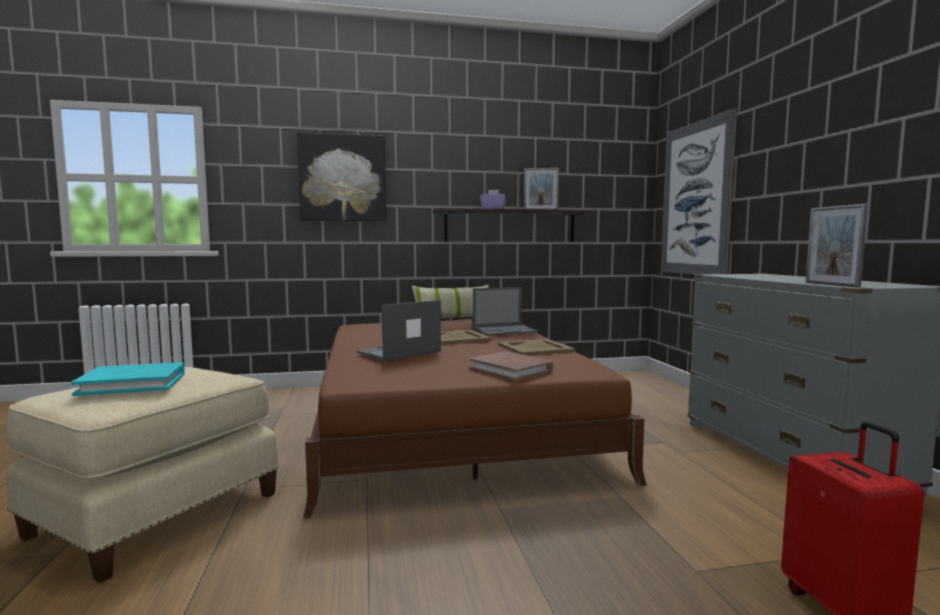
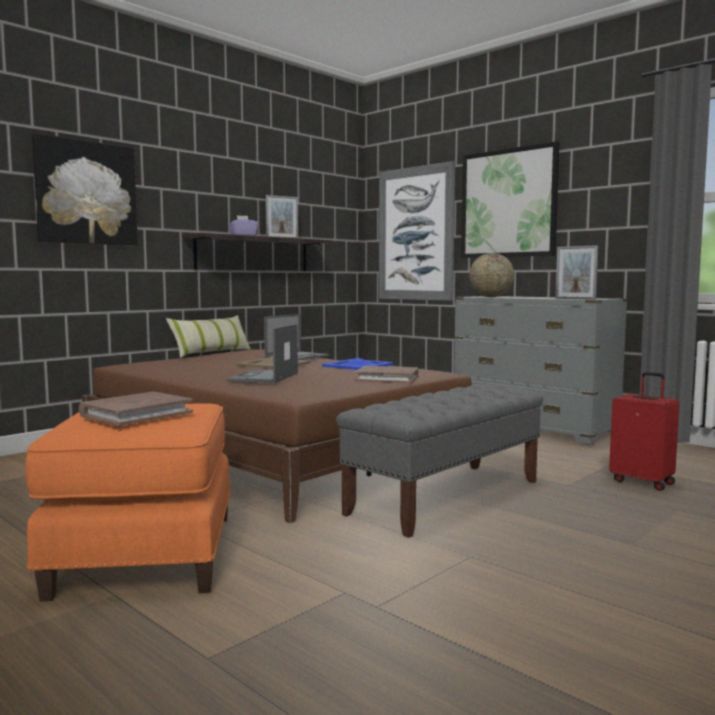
camera: 35 degrees left, 0 degrees up
(133, 383) = (136, 414): turquoise book -> brown book
(155, 513) = (143, 553): beige ottoman -> orange ottoman
(503, 535) = (446, 496): none -> grey bench
(536, 348) = (358, 365): beige tray -> blue tray
(738, 276) = (491, 297): none -> globe
(792, 153) = (508, 203): none -> picture

